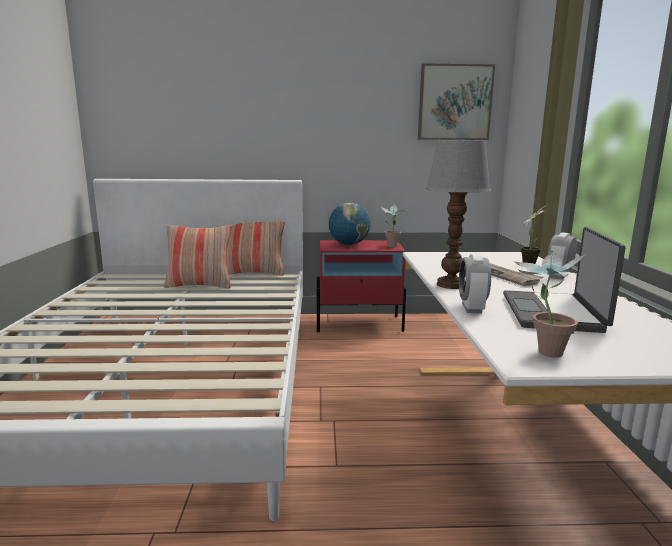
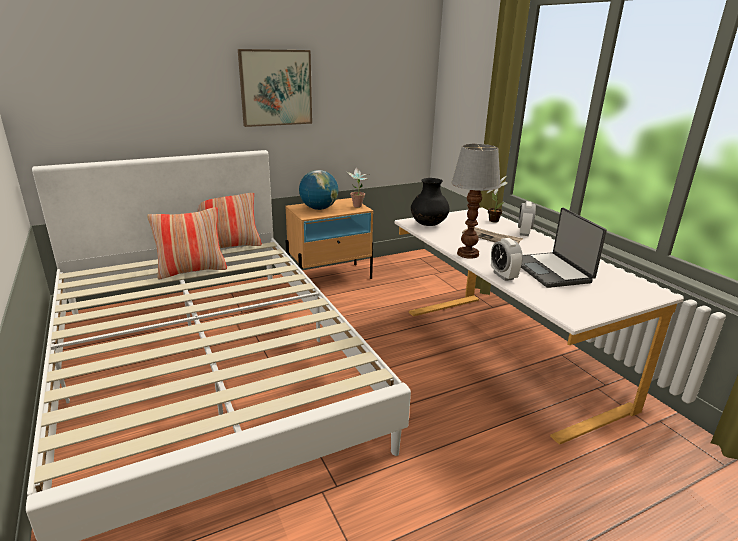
camera: 25 degrees left, 10 degrees up
(359, 324) = (330, 277): red nightstand -> beige nightstand
(437, 258) = (428, 225): none -> black vase
(454, 103) = (395, 69): picture -> picture (276, 88)
(540, 351) = (573, 305): potted plant -> none

